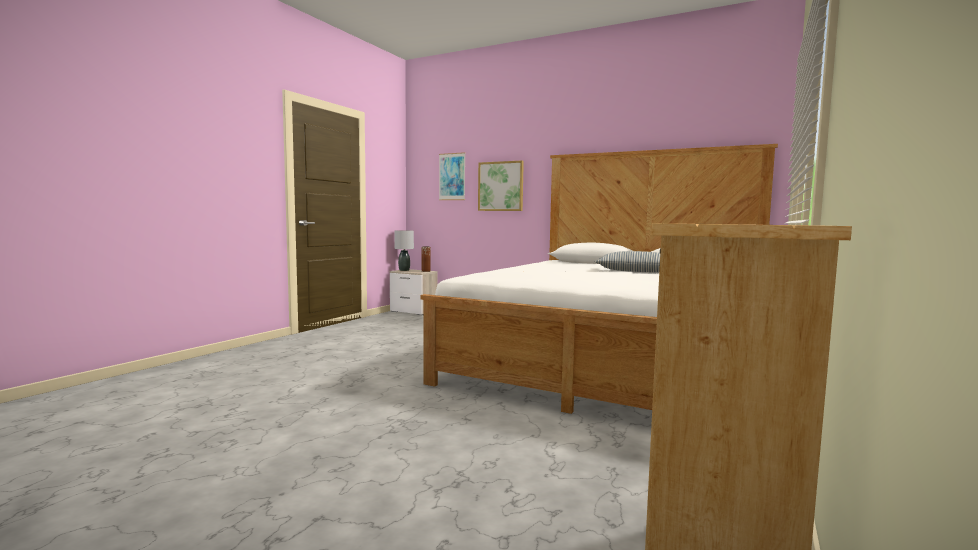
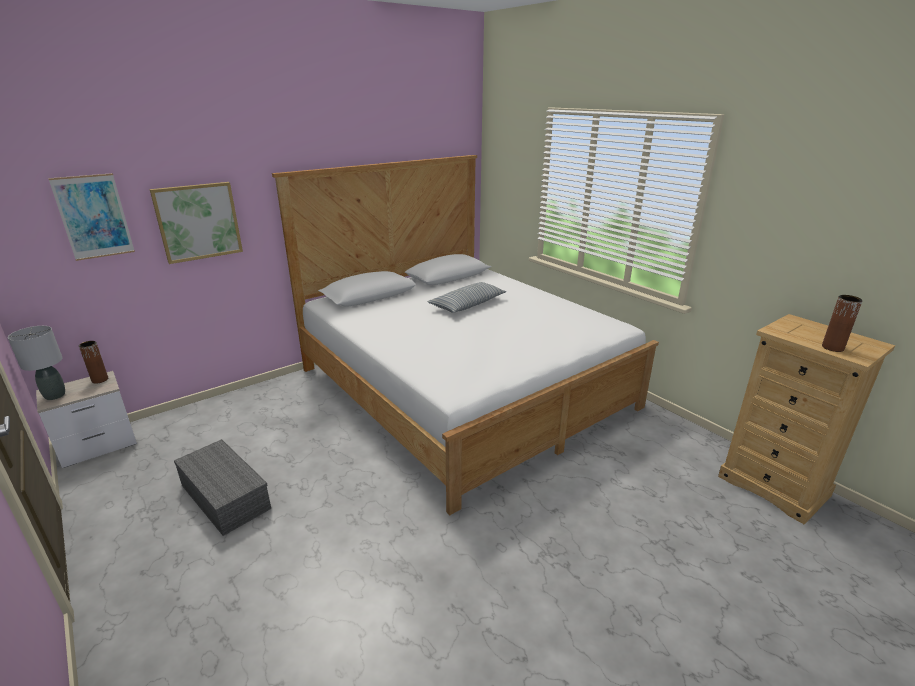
camera: 65 degrees left, 20 degrees up
(393, 335) = (223, 496): none -> grey storage box
(699, 223) = (832, 347): none -> brown vase

